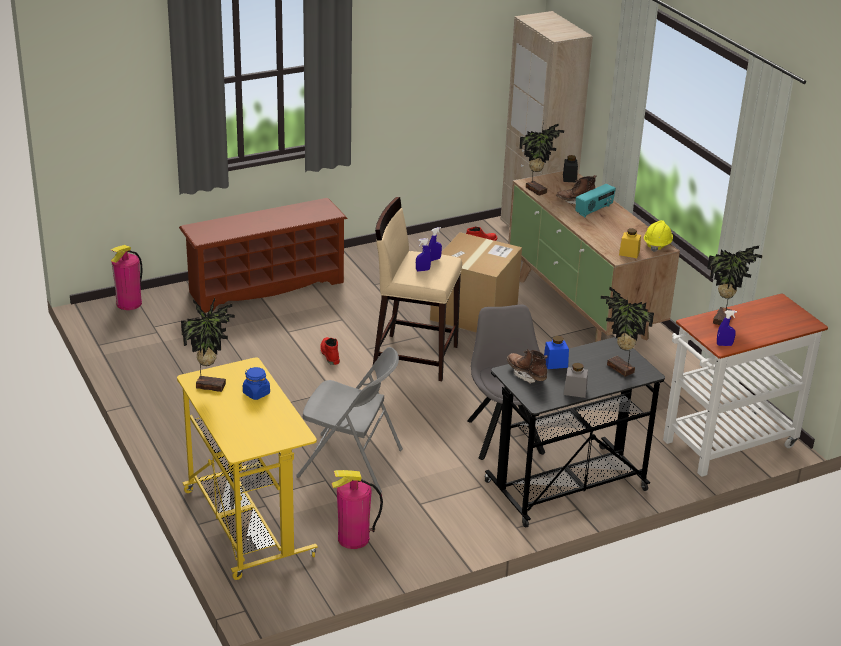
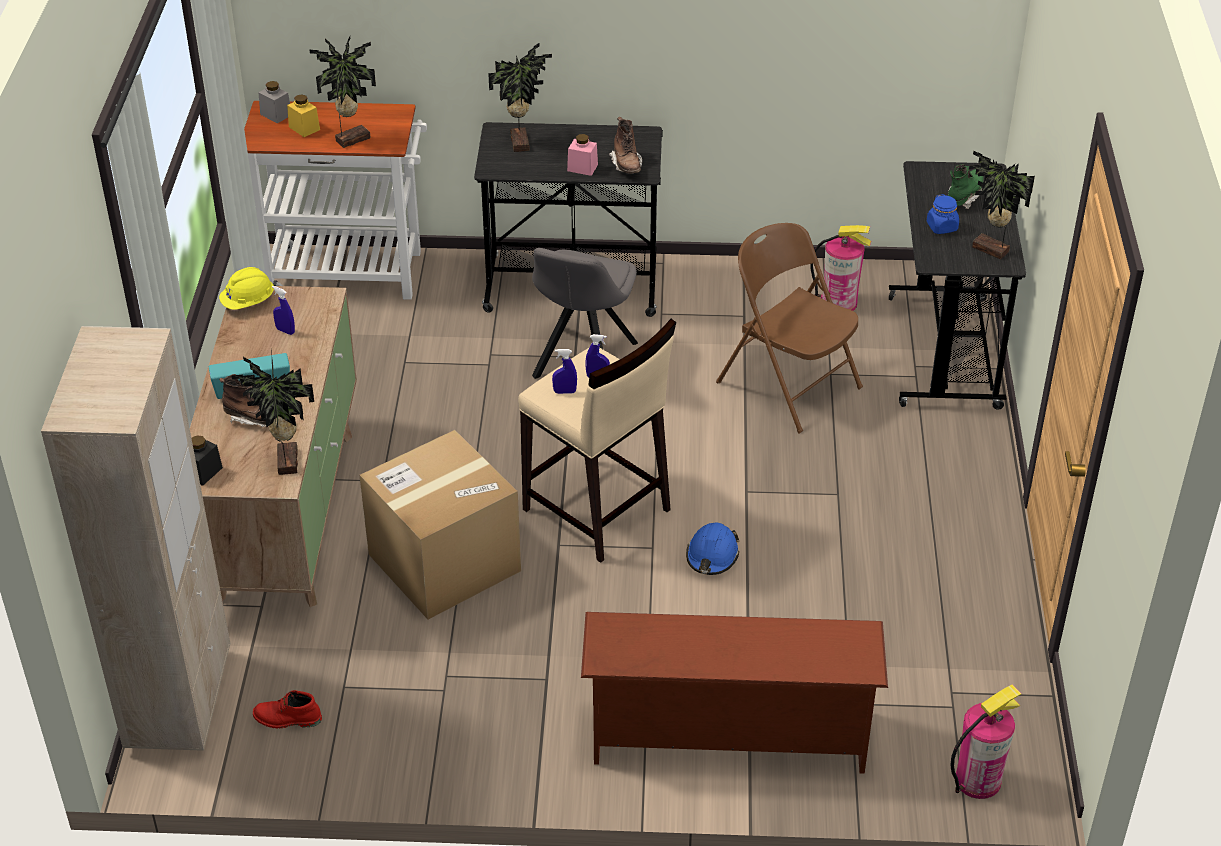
camera: 150 degrees left, 10 degrees up
(248, 523) = (944, 352): yellow desk -> black desk
(251, 422) = (964, 197): none -> green boot
(329, 354) = (712, 556): red boot -> blue hard hat
(350, 463) = (789, 384): grey chair -> brown chair
(555, 363) = (582, 168): blue jar -> pink jar
(575, 391) = (595, 134): grey jar -> grey jar (276, 114)
(629, 253) = (304, 300): yellow jar -> yellow jar (304, 128)
(724, 345) = (392, 113): blue spray bottle -> blue spray bottle (285, 331)

